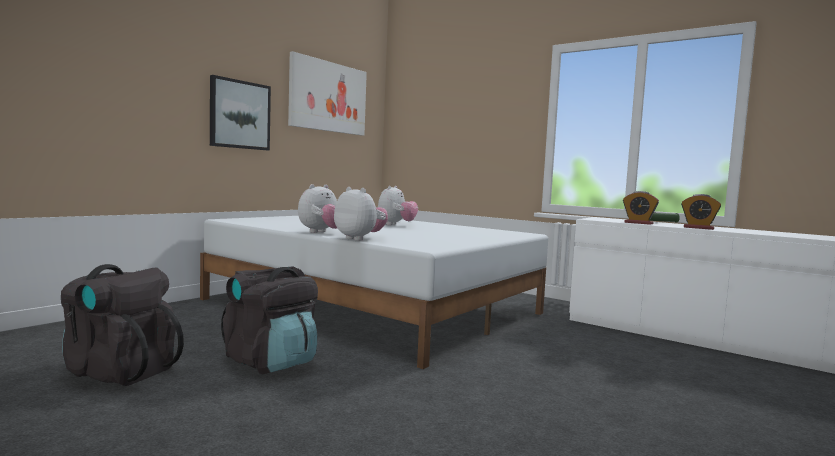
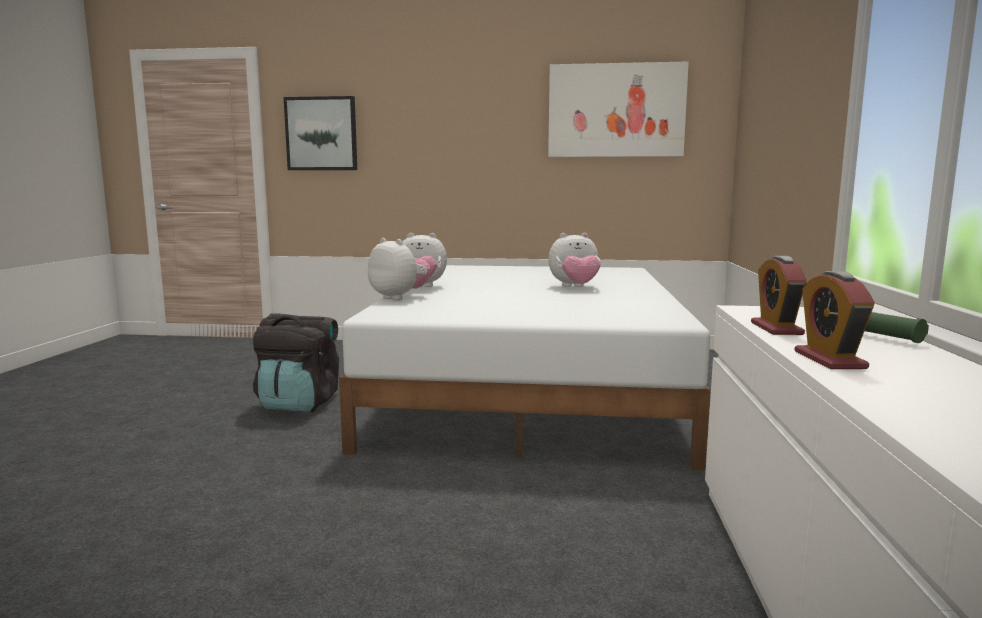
camera: 60 degrees right, 5 degrees up
(119, 371) = (238, 378): black backpack -> none
(239, 114) = (481, 152): picture -> picture (321, 134)
(360, 239) = (399, 297): plush toy -> plush toy turned 60 degrees counterclockwise

